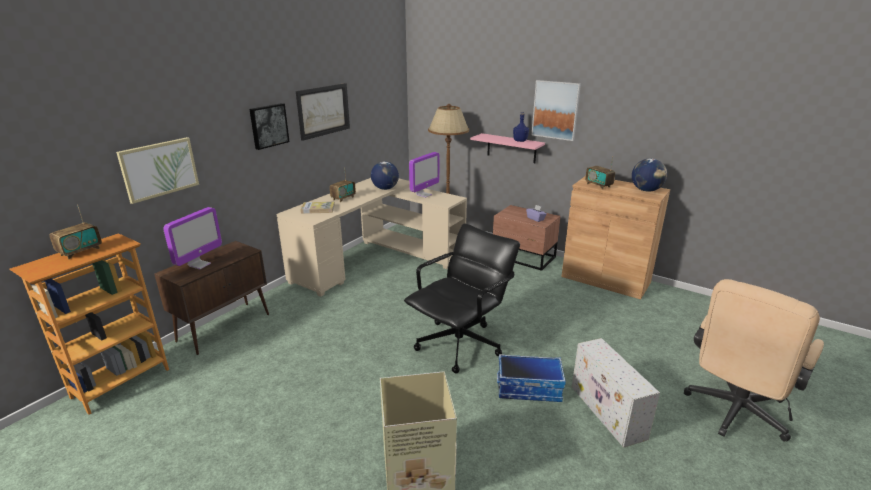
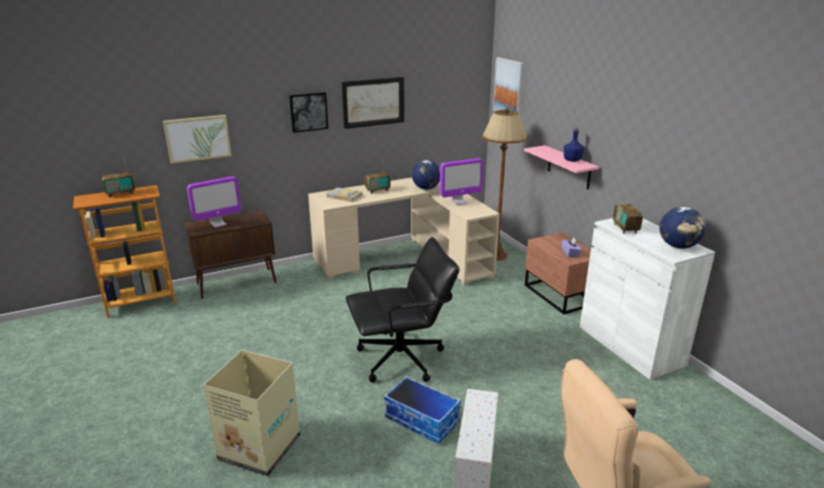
camera: 30 degrees right, 0 degrees up
(555, 110) = (611, 130): picture -> picture (509, 87)
(605, 279) = (630, 345): brown cabinet -> white cabinet

